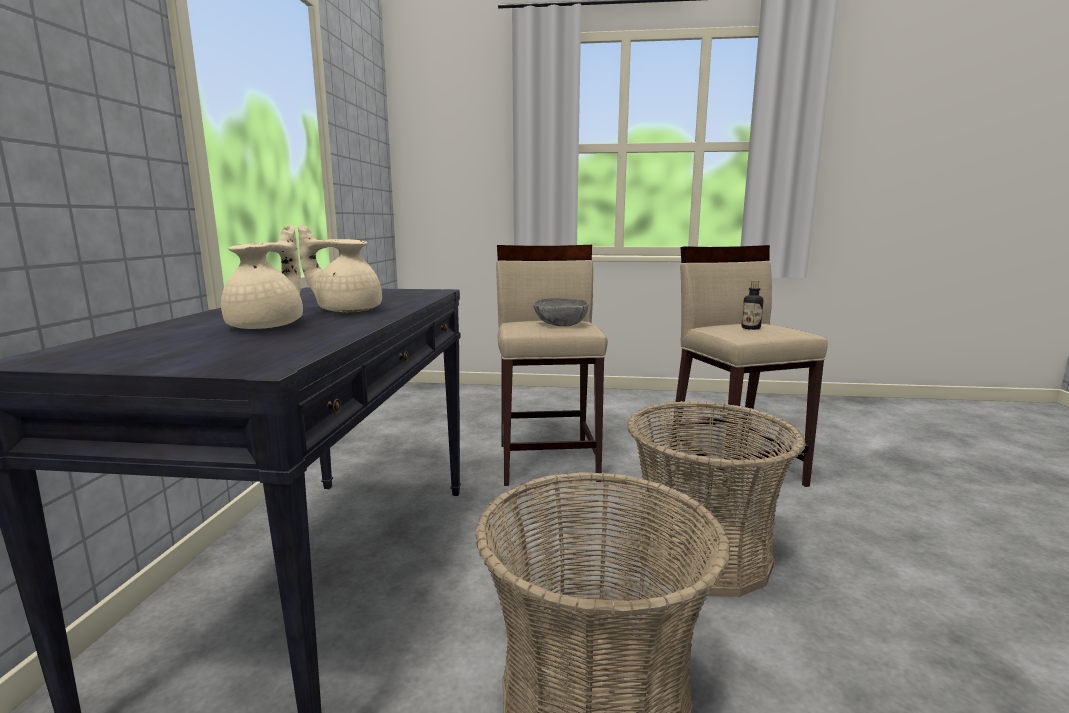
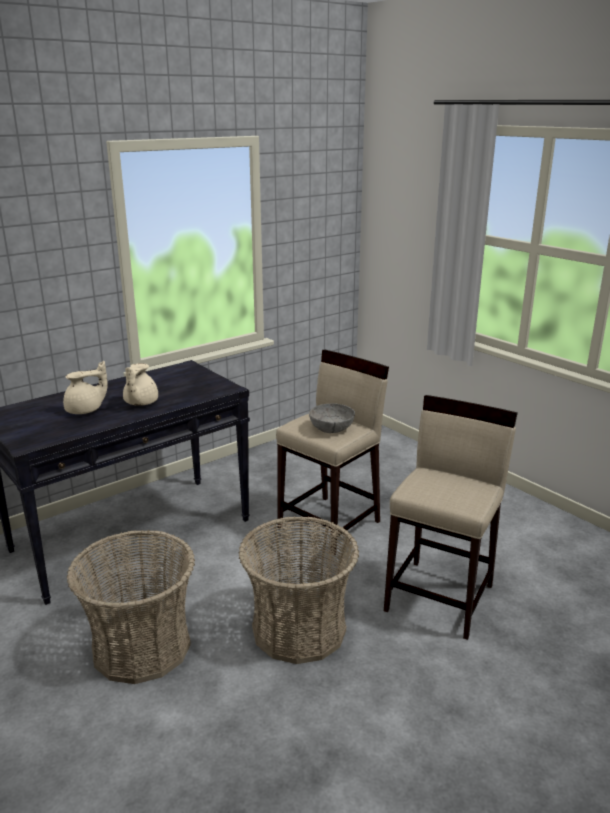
camera: 45 degrees right, 10 degrees up
(347, 310) = (140, 403): beige teapot -> beige teapot turned 135 degrees counterclockwise
(750, 328) = (441, 486): bottle -> none

